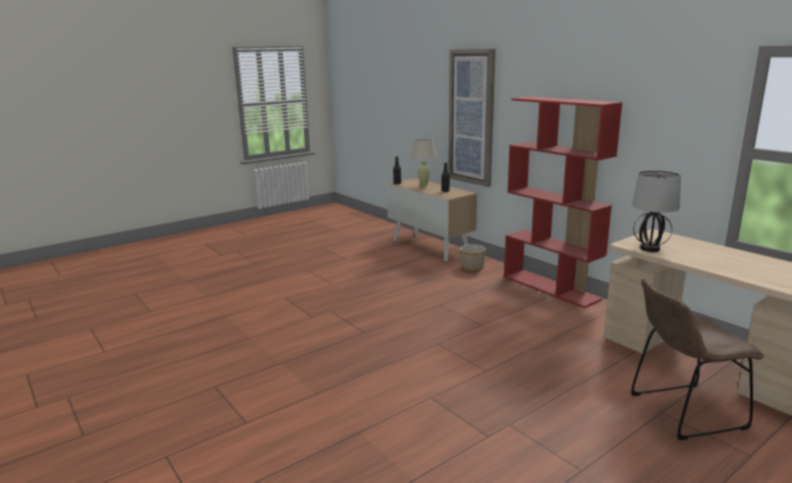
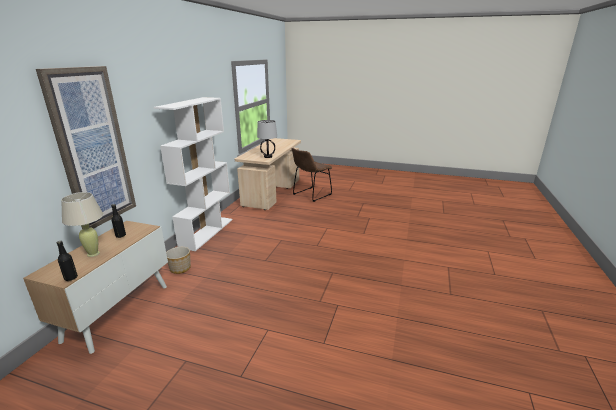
camera: 125 degrees left, 5 degrees up
(551, 288) = (207, 232): red bookcase -> white bookcase
(682, 412) = (311, 195): brown chair -> brown chair turned 90 degrees clockwise

